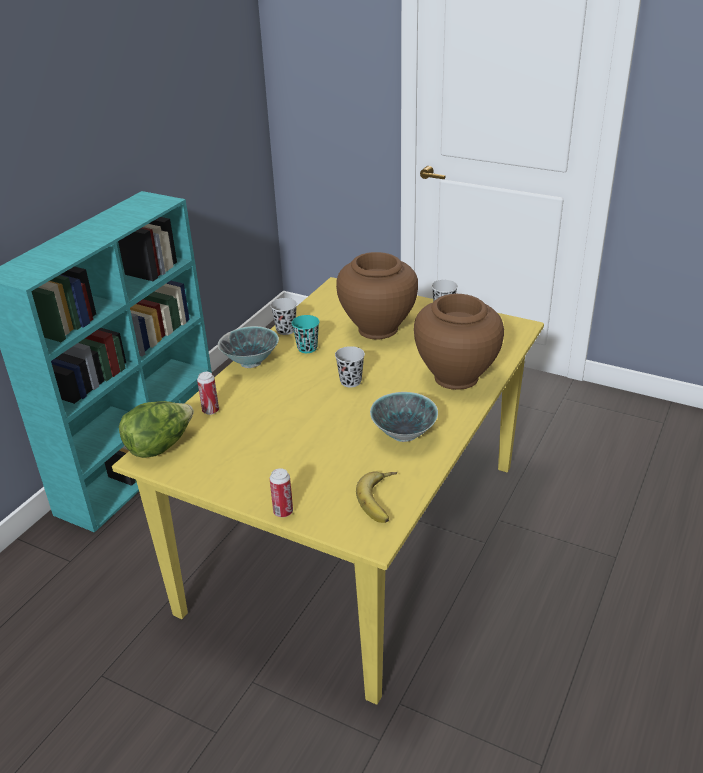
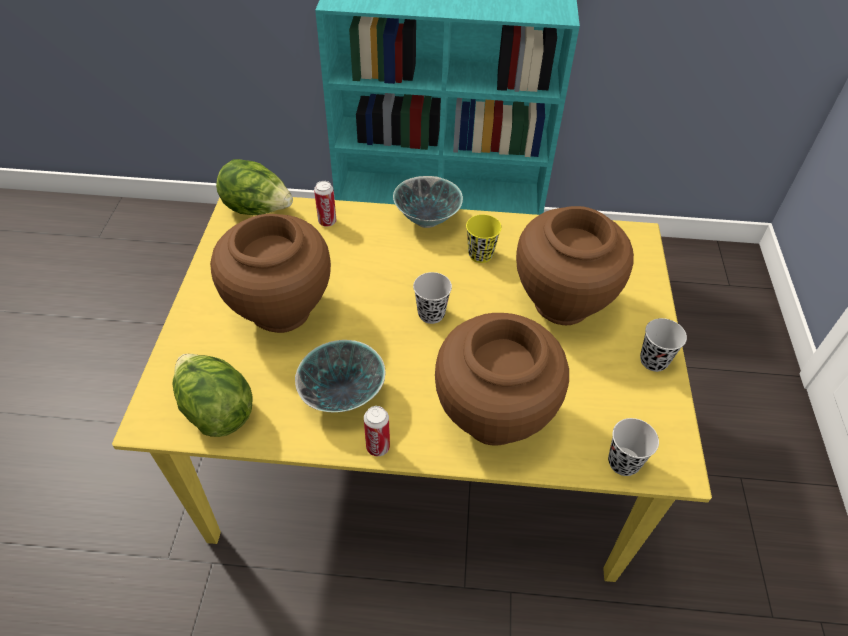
camera: 65 degrees right, 15 degrees up
(283, 512) = (179, 332): can -> can (378, 447)
(285, 330) = (508, 225): black cup -> black cup (623, 462)
(299, 451) = (281, 312): none -> brown vase
(307, 348) = (480, 254): turquoise cup -> yellow cup
(383, 500) = (216, 410): banana -> lettuce

